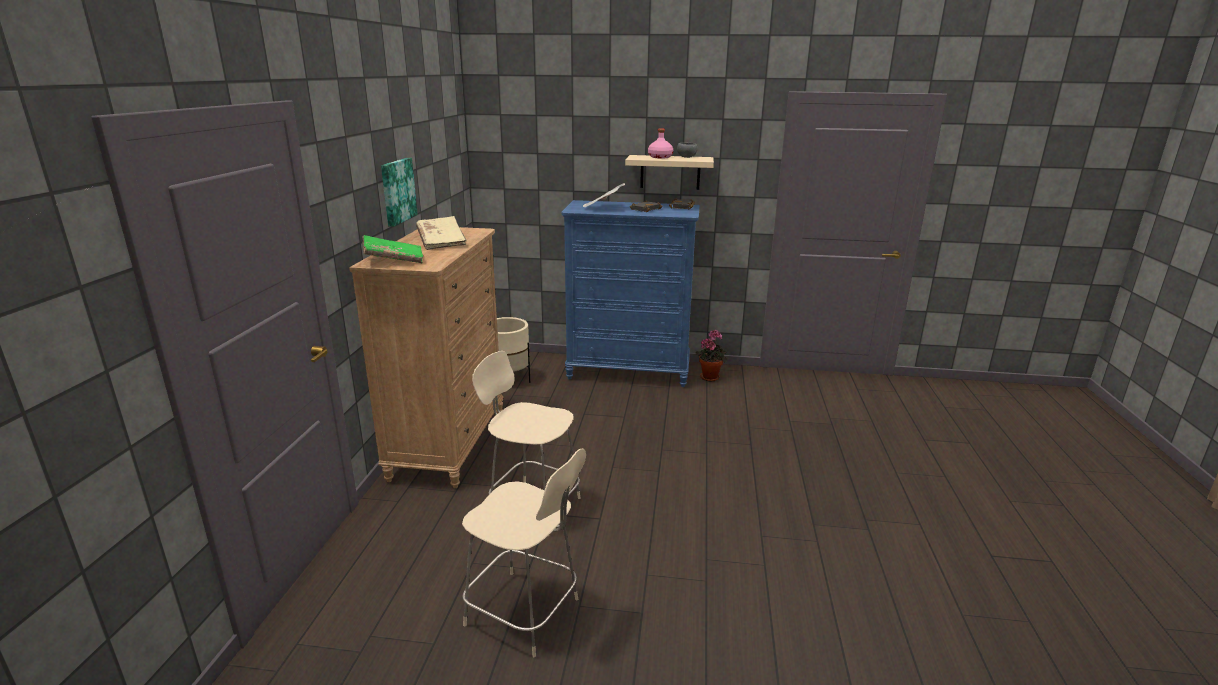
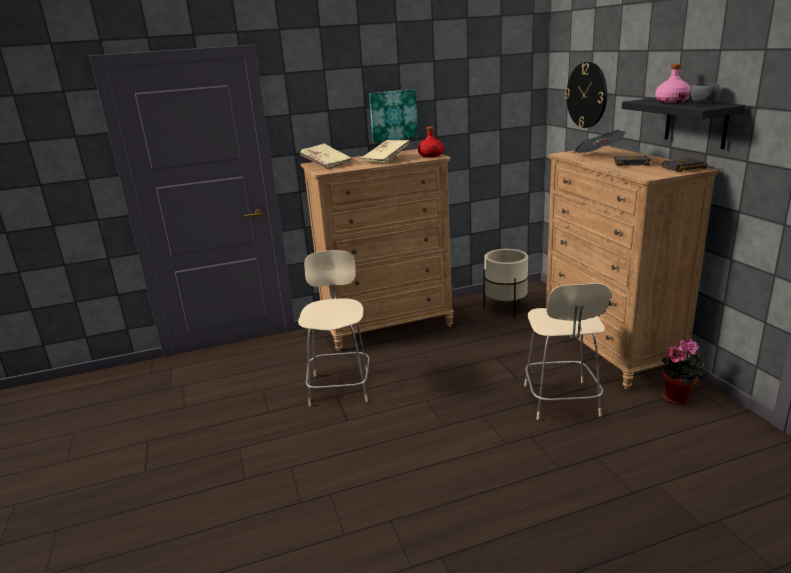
camera: 65 degrees right, 0 degrees up
(393, 260) = (326, 164): green book -> beige book
(469, 230) = (431, 155): none -> red bottle
(525, 613) = (222, 428): beige chair -> beige chair (561, 402)
(535, 156) = (587, 95): none -> wall clock
(629, 371) = (609, 350): blue dresser -> brown dresser
(670, 172) = (696, 122): beige shelf -> black shelf

